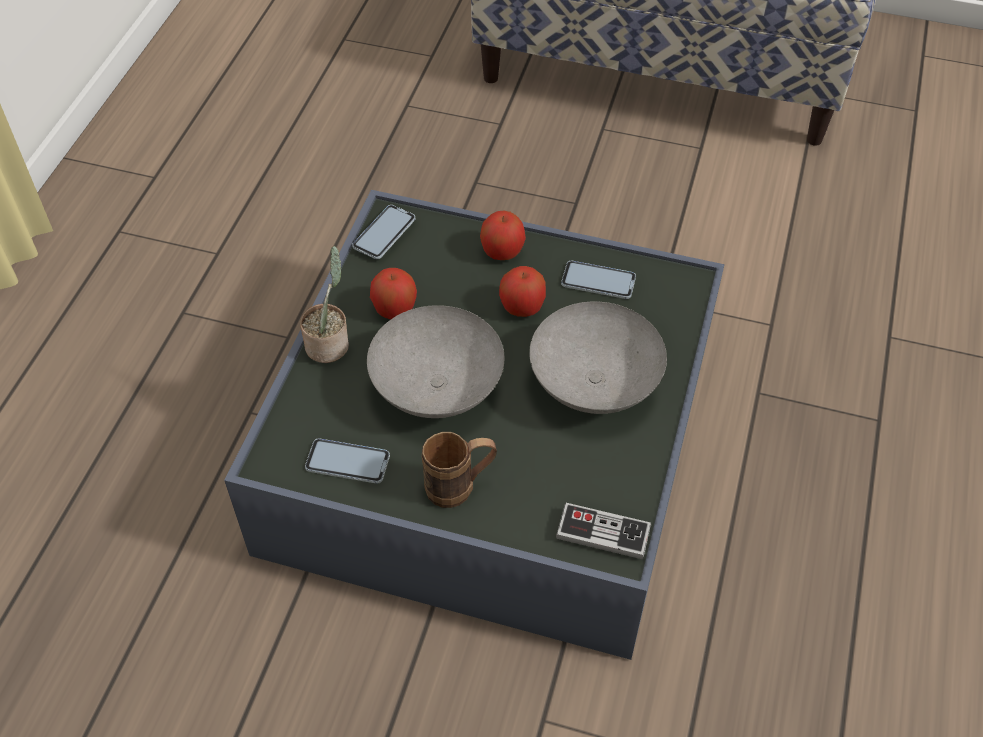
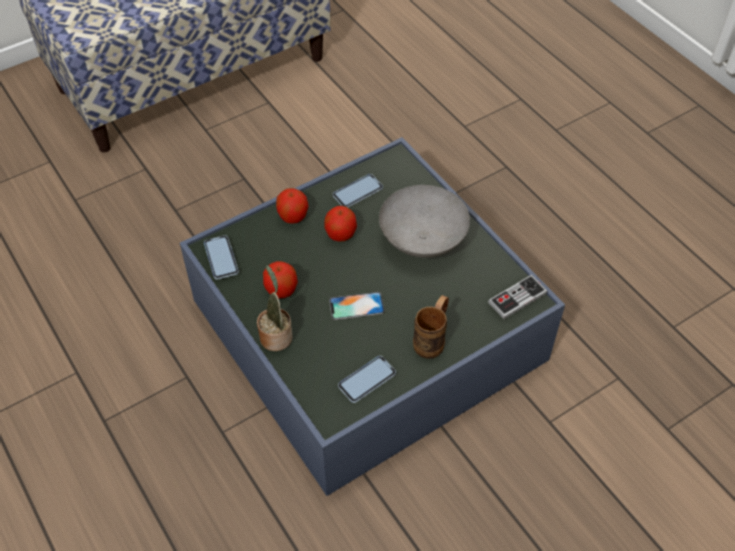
camera: 50 degrees left, 0 degrees up
(438, 386) = (356, 306): grey bowl -> phone

